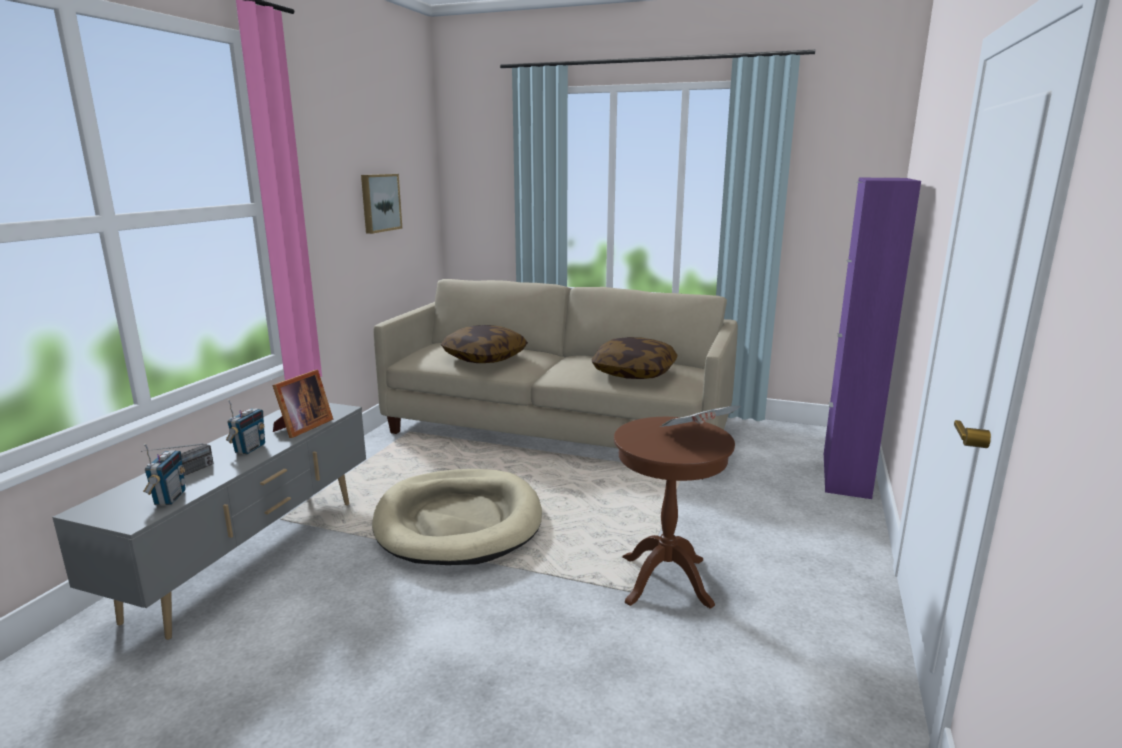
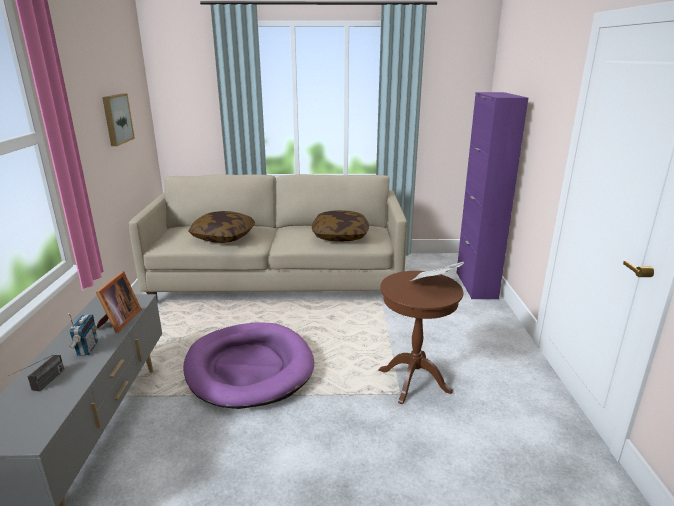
camera: 20 degrees left, 5 degrees up
(169, 498) = (48, 411): radio -> none
(458, 522) = (249, 368): beige dog bed -> purple dog bed

